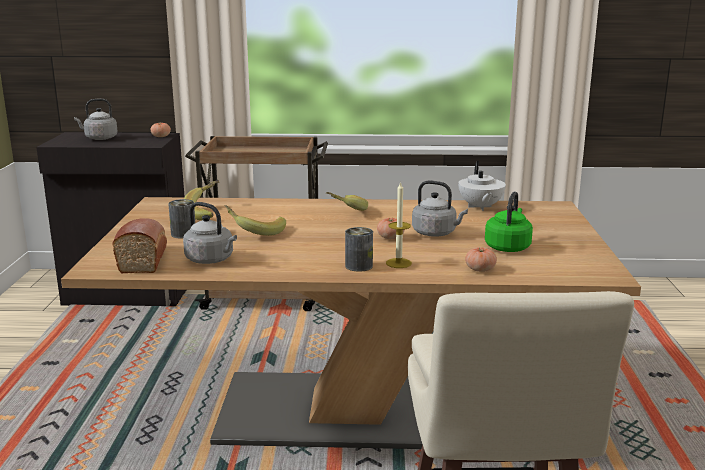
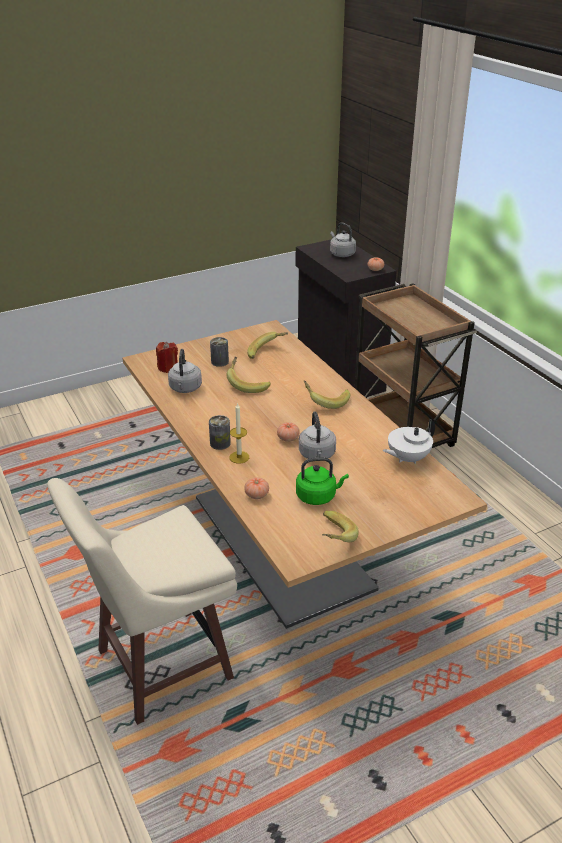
camera: 60 degrees right, 15 degrees up
(144, 259) = (168, 367): bread -> red candle
(581, 255) = (332, 538): none -> banana

